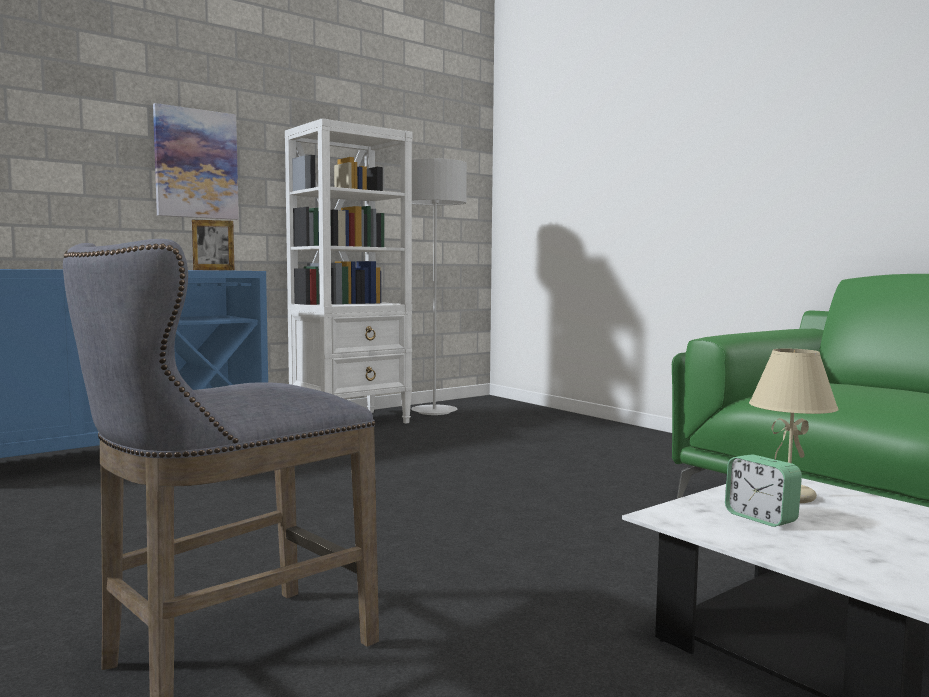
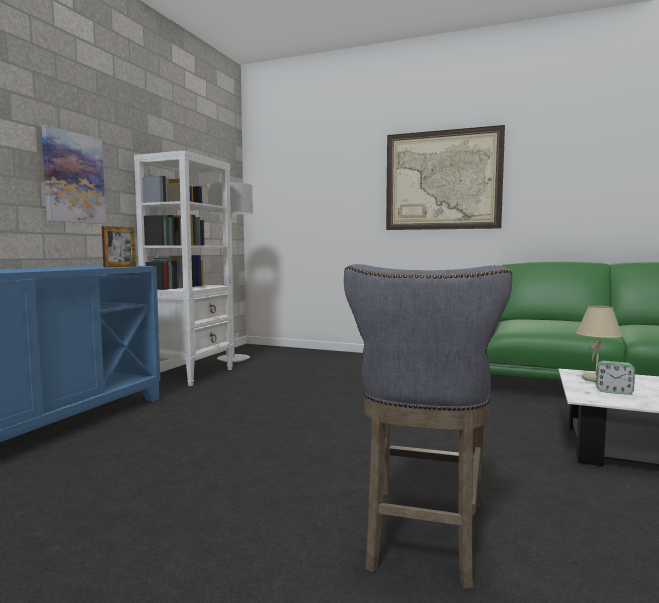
camera: 30 degrees left, 0 degrees up
(758, 130) = (442, 180): none -> picture

